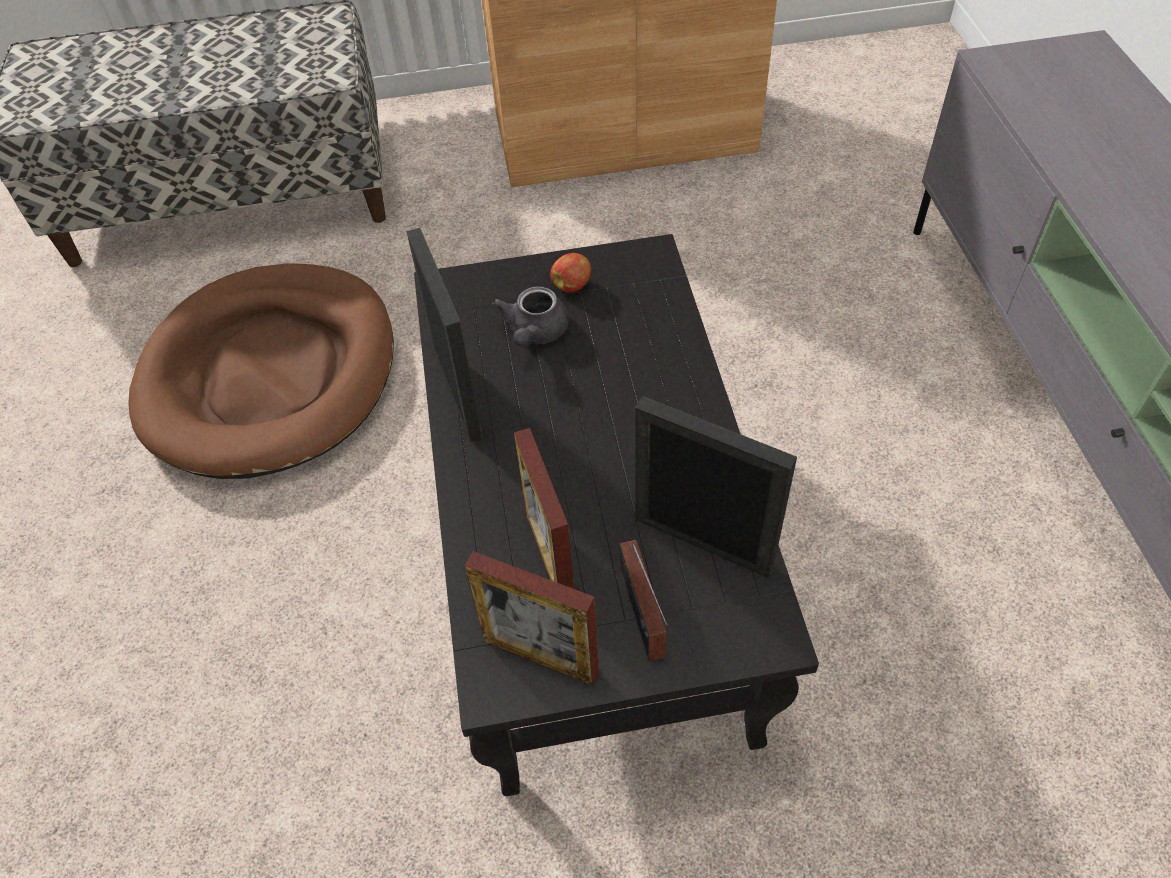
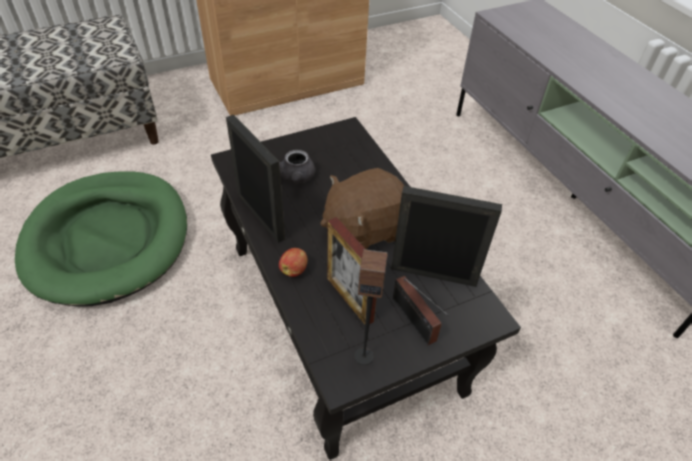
camera: 20 degrees left, 5 degrees down
(271, 375) = (108, 239): brown dog bed -> green dog bed
(541, 656) = (364, 355): picture frame -> speaker
(572, 285) = (309, 150): apple -> apple (294, 270)
(617, 441) = (365, 228): none -> brown plush toy

